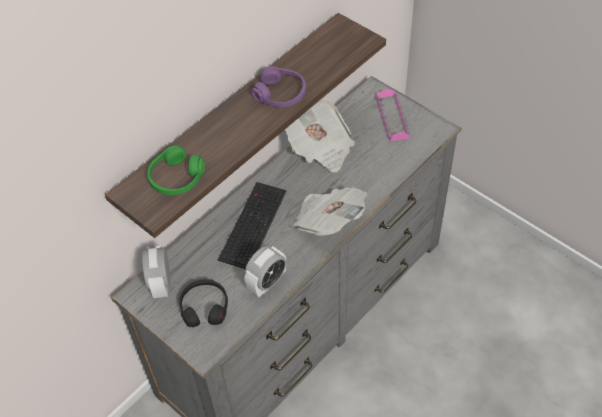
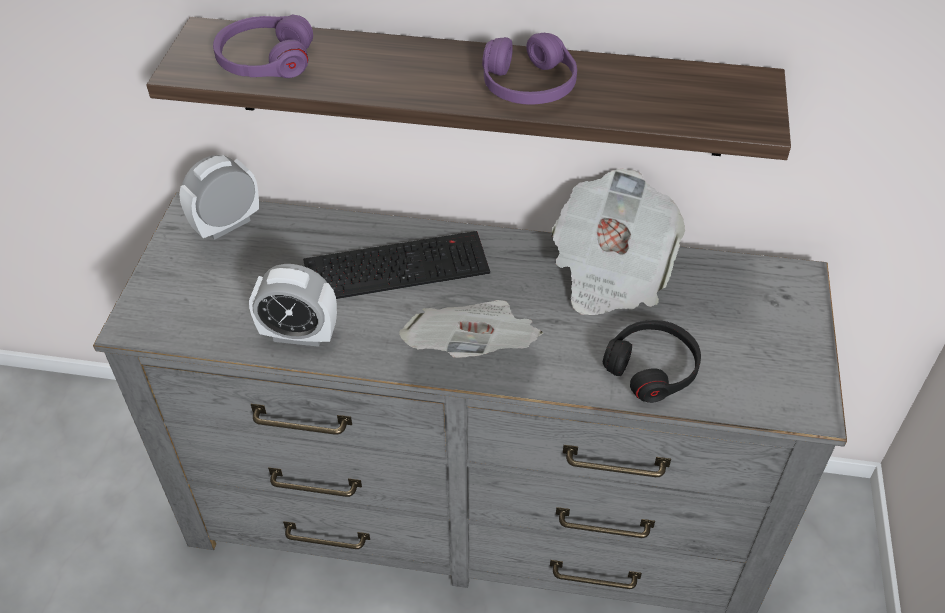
camera: 55 degrees right, 5 degrees down
(176, 178) = (265, 60): green headphones -> purple headphones
(204, 307) = (213, 287): black headphones -> black headphones (652, 368)
(392, 117) = (764, 329): pink tray -> none

